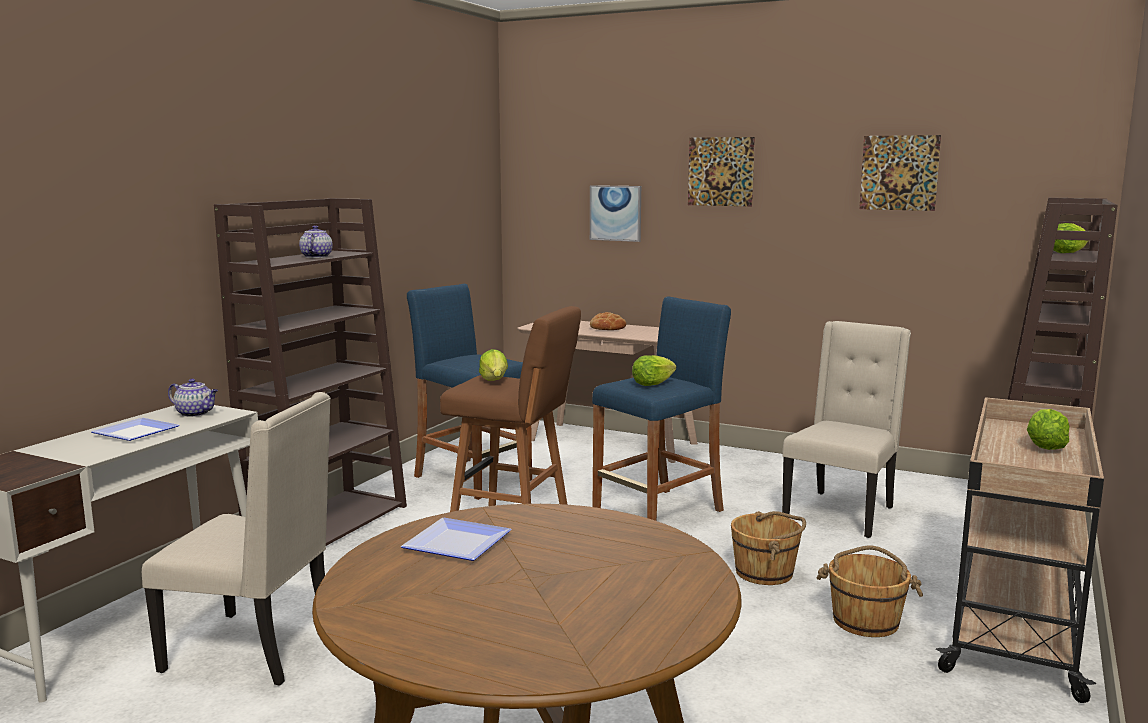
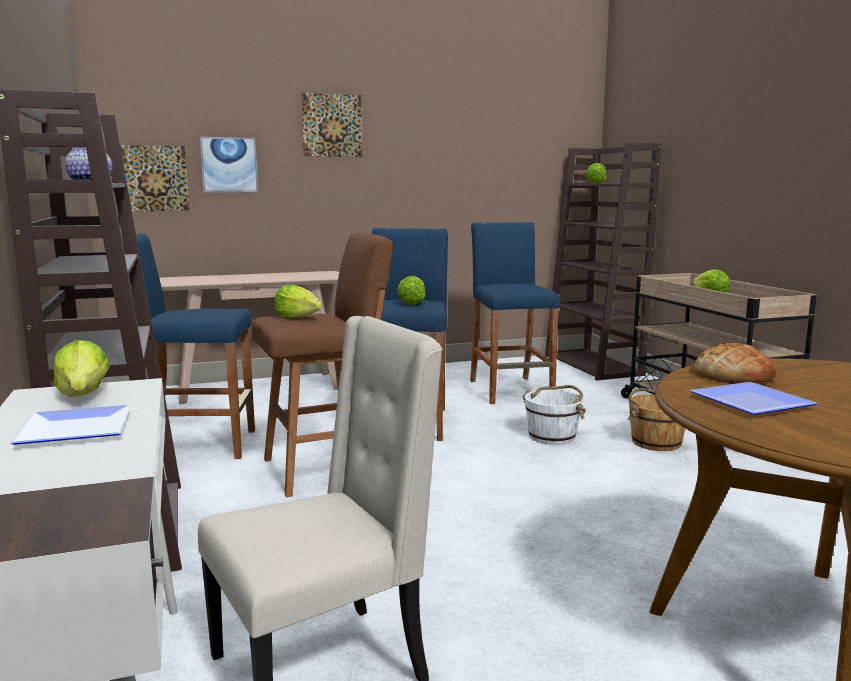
camera: 45 degrees left, 0 degrees up
(195, 413) = (83, 396): teapot -> lettuce
(607, 327) = (244, 277): bread -> bread (734, 375)
(765, 573) = (552, 436): brown bucket -> white bucket
(841, 512) = (510, 390): beige chair -> blue stool
(899, 173) = (473, 129): picture -> picture (153, 178)

